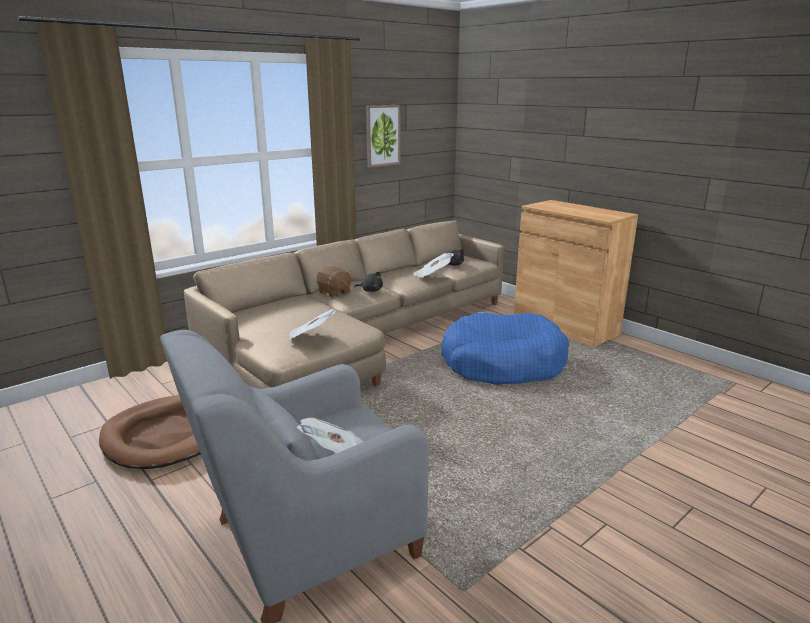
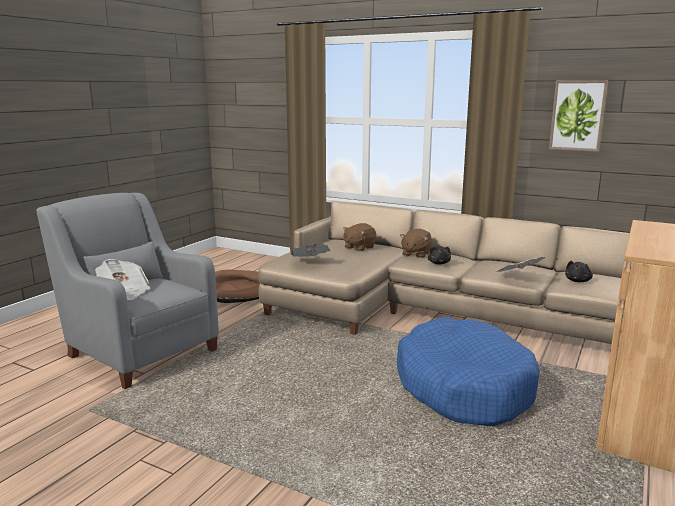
camera: 70 degrees right, 5 degrees down
(286, 308) = (359, 247): none -> brown plush toy

